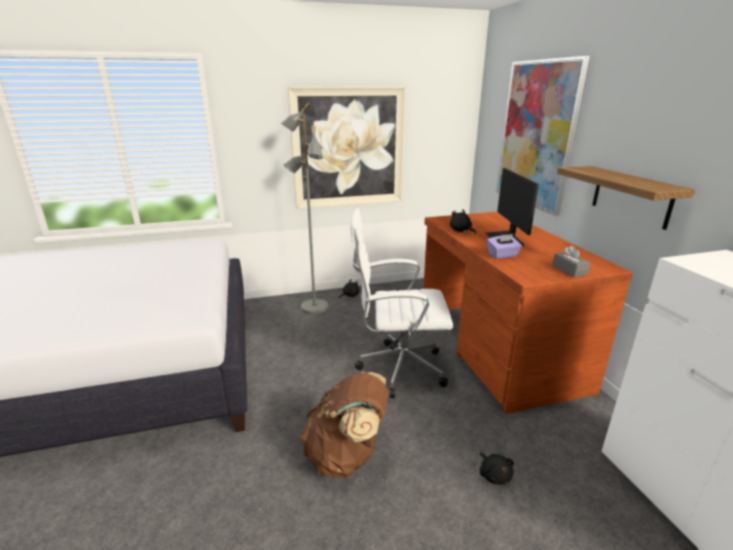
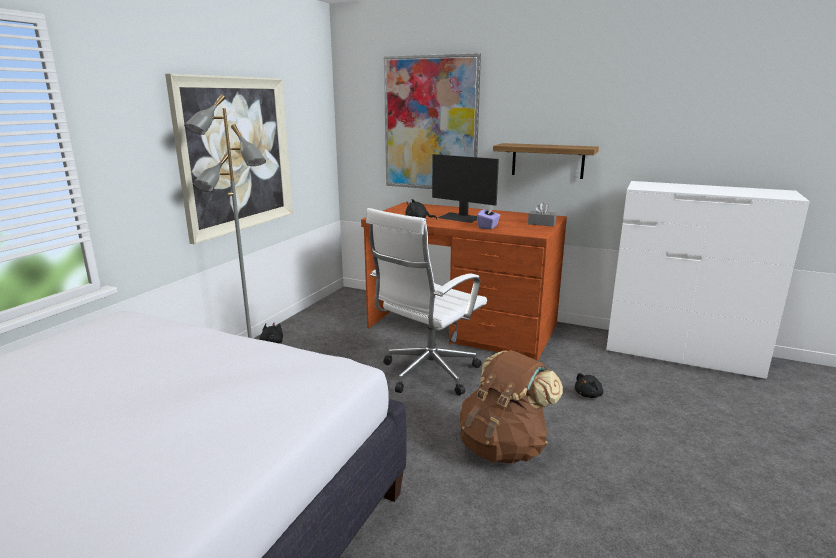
camera: 50 degrees left, 5 degrees down
(494, 475) = (589, 395): black plush toy -> black plush toy turned 120 degrees clockwise

